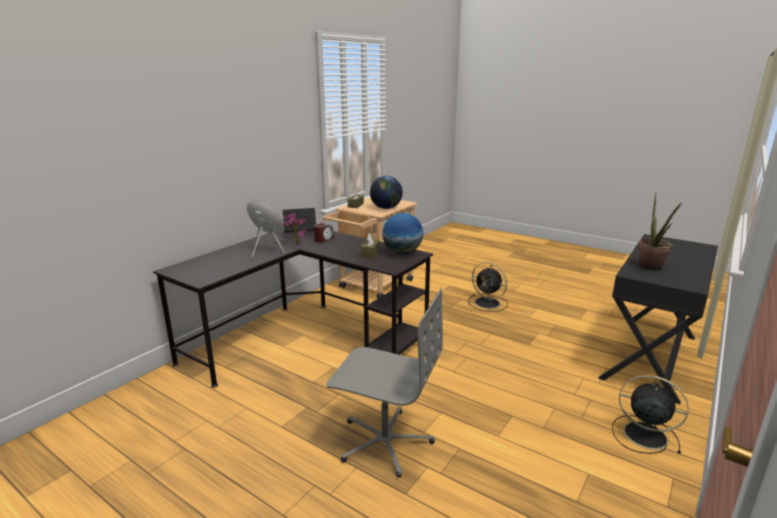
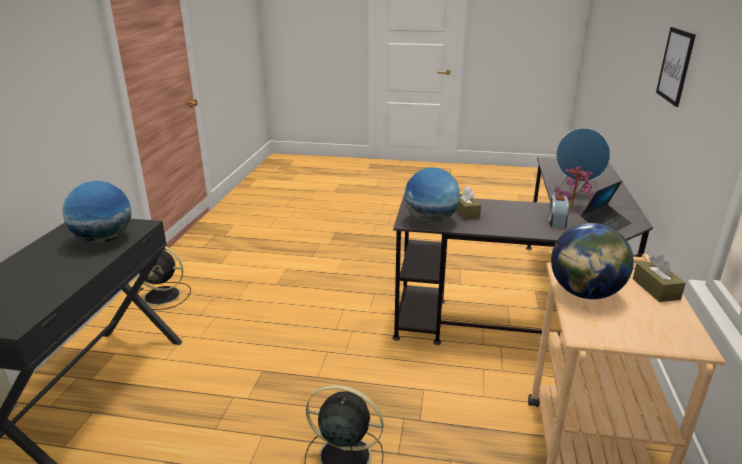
camera: 155 degrees right, 5 degrees up
(229, 139) = (675, 65): none -> picture
(384, 441) = (365, 248): grey office chair -> none
(652, 268) = (104, 239): potted plant -> globe

